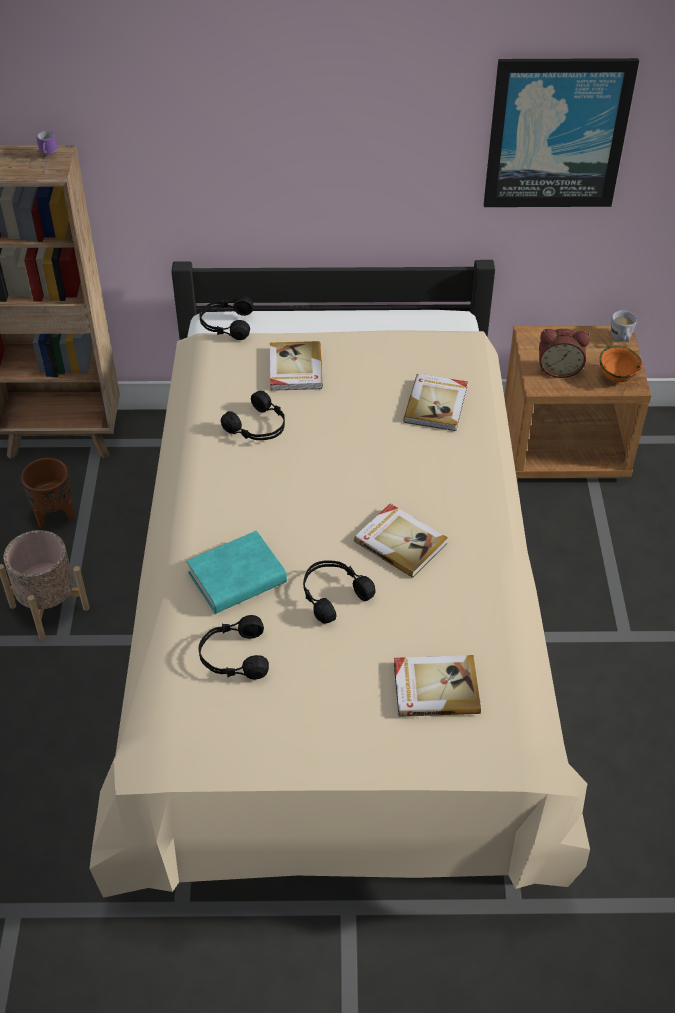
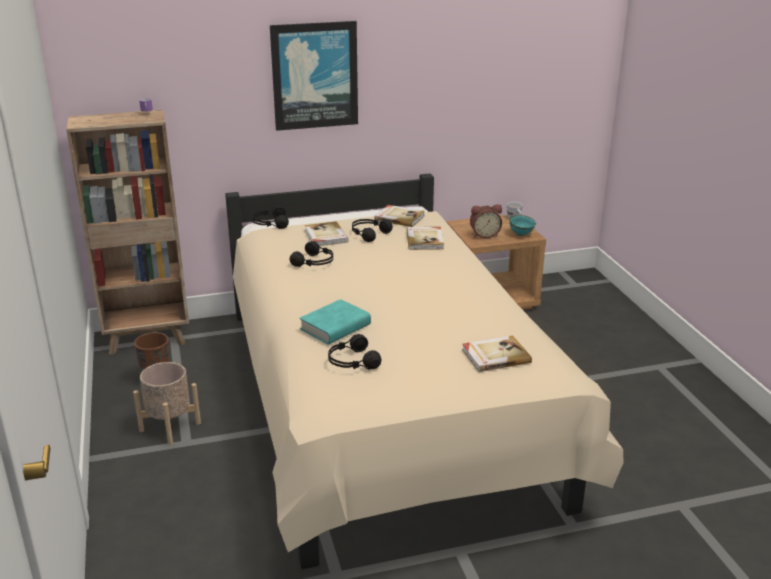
camera: 15 degrees left, 20 degrees down
(332, 594) = (404, 325): black headphones -> black headphones (368, 234)
(400, 542) = (436, 297): book -> book (399, 217)
(556, 133) = (460, 84): picture -> picture (314, 75)
(616, 377) = (521, 234): orange bowl -> turquoise bowl

